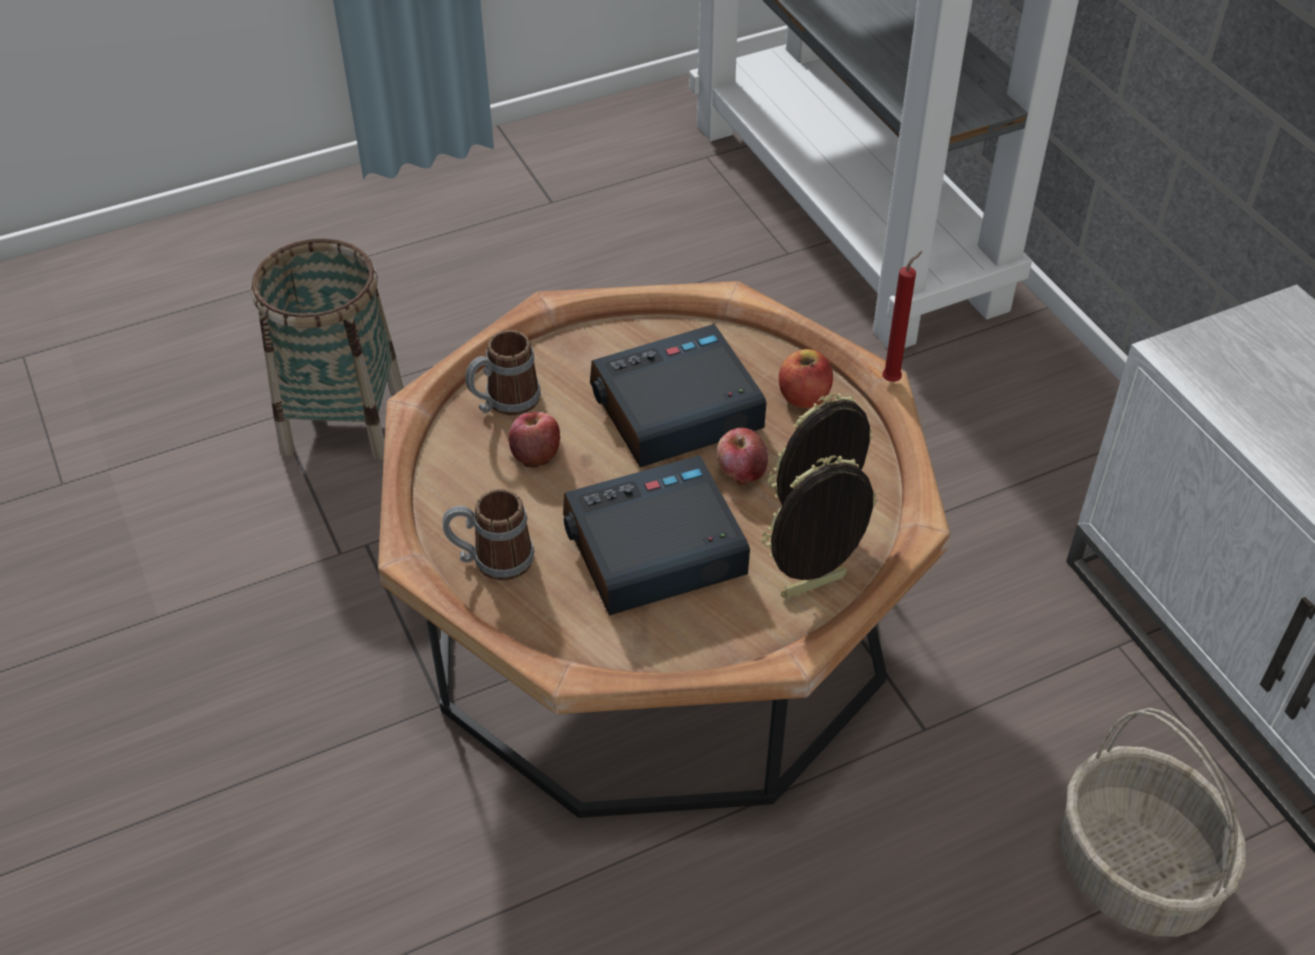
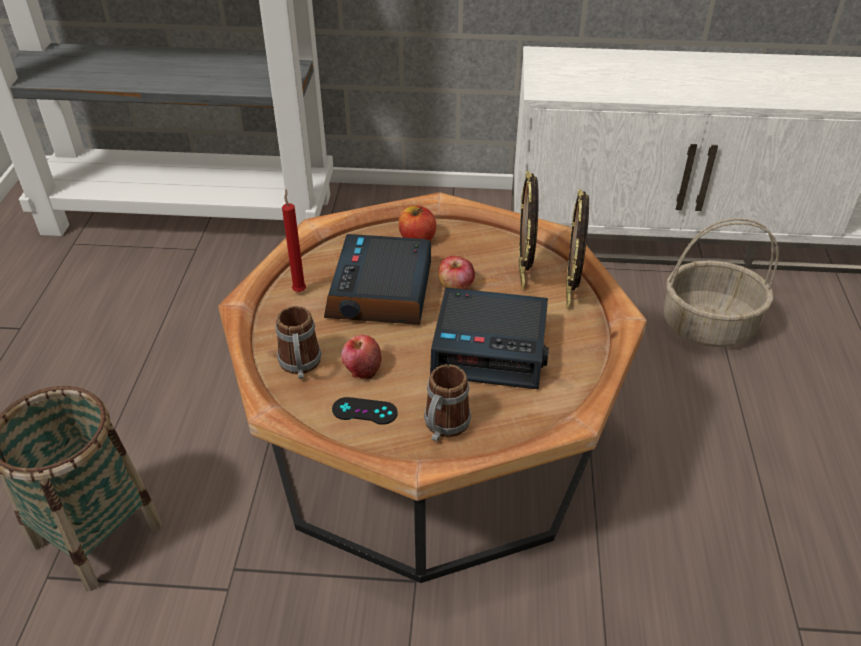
camera: 60 degrees left, 5 degrees down
(473, 484) = (364, 411): none -> black game controller
(653, 549) = (491, 347): alarm clock -> alarm clock turned 90 degrees counterclockwise
(893, 379) = (443, 198): red candle -> red candle (299, 290)

